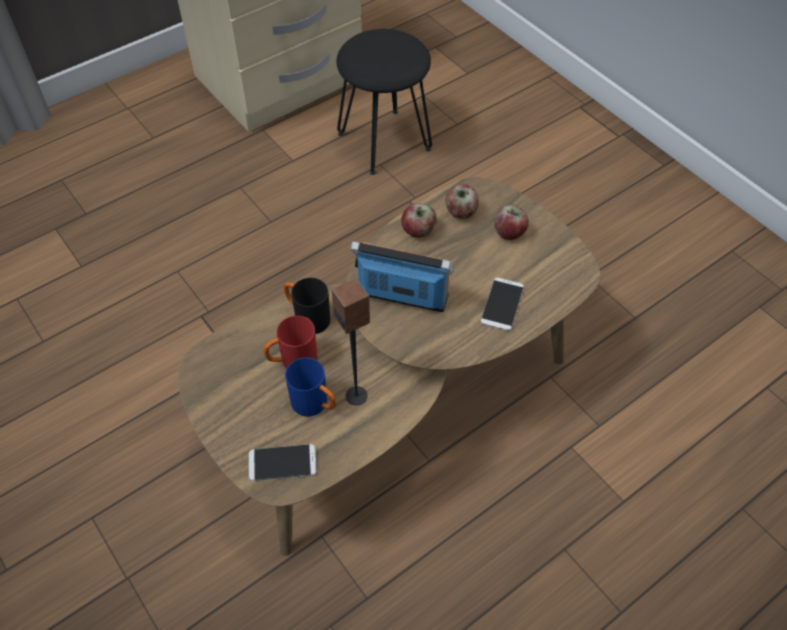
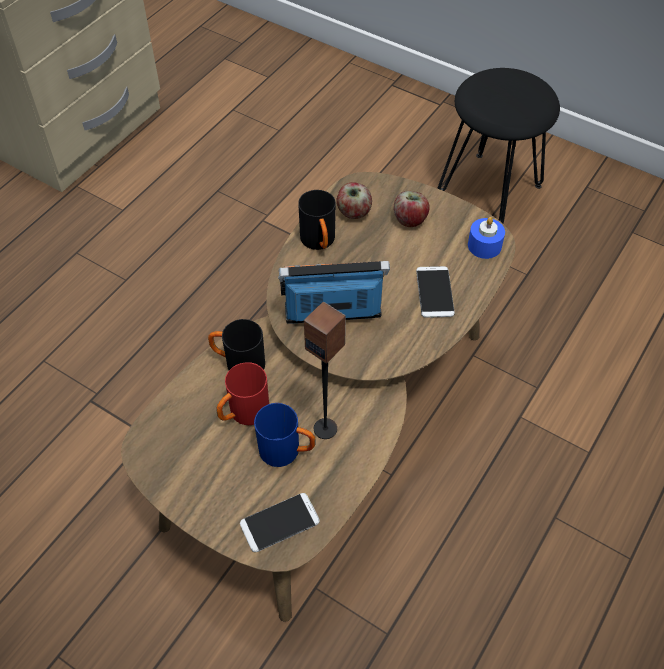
camera: 20 degrees left, 0 degrees up
(385, 141) = (212, 165): black stool -> black stool (490, 189)
(418, 231) = (319, 243): apple -> black mug
(568, 275) = (484, 245): none -> blue candle

